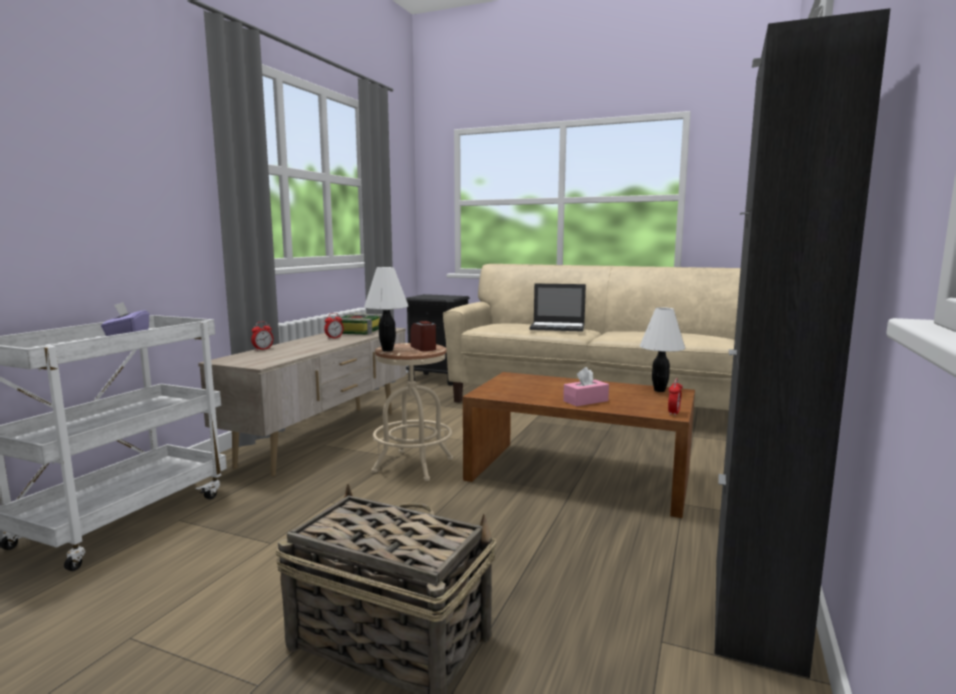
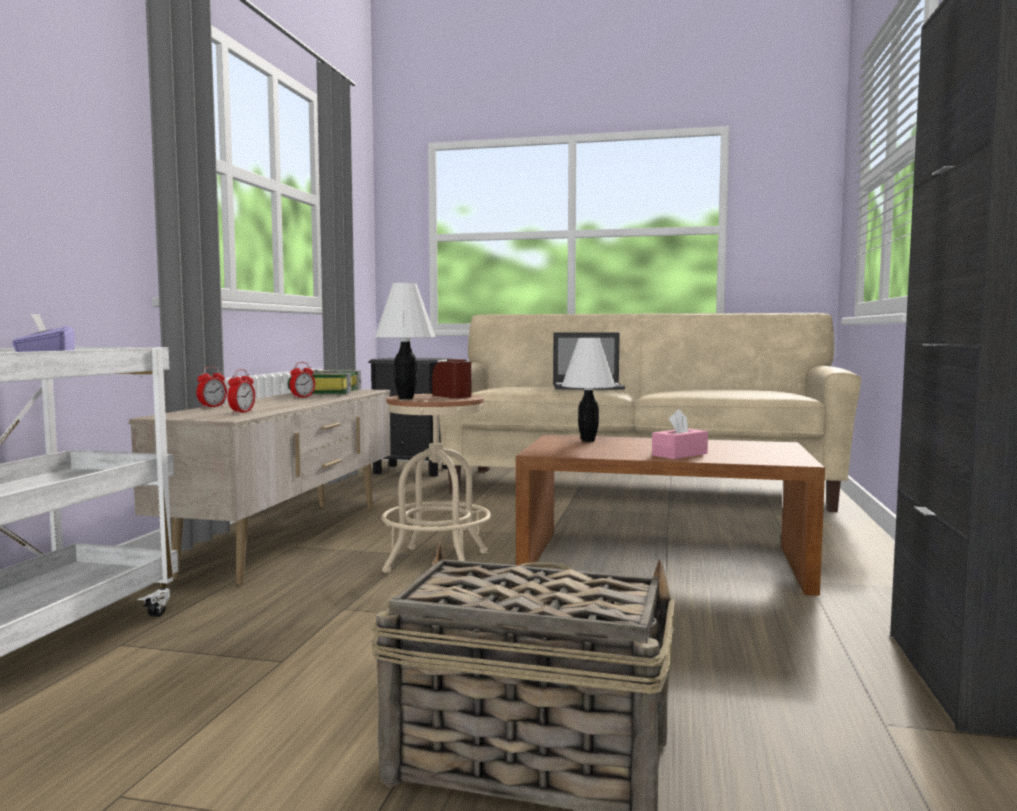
camera: 10 degrees left, 5 degrees down
(660, 390) = (758, 444): white table lamp -> white table lamp (588, 440)
(674, 413) = (799, 461): alarm clock -> alarm clock (242, 412)

